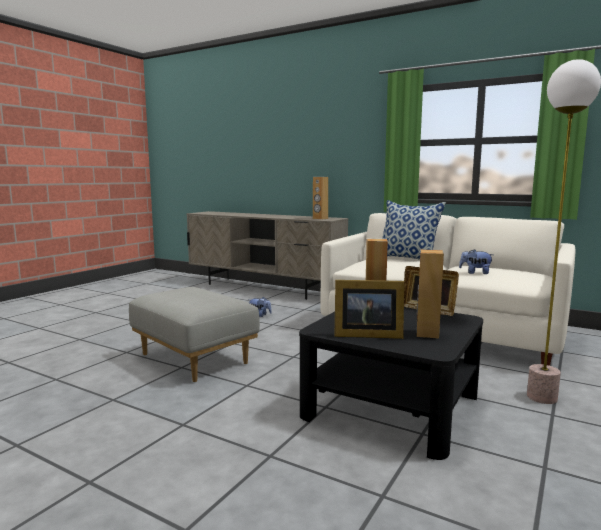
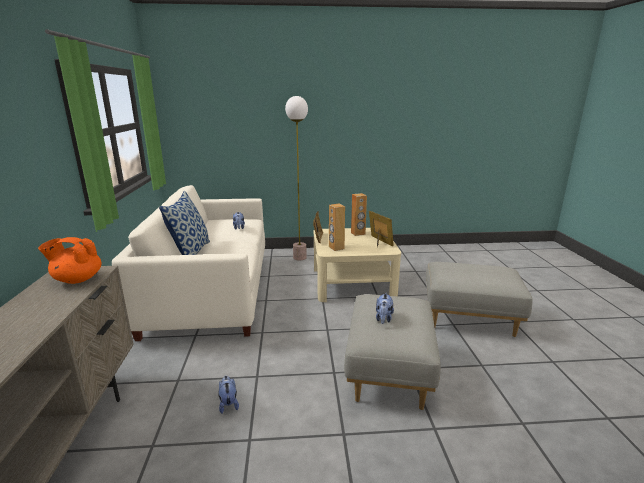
camera: 125 degrees left, 10 degrees up
(167, 446) = (470, 318): none -> grey ottoman
(197, 294) = (383, 318): none -> plush toy
(320, 218) = (77, 279): brown speaker -> orange teapot
(392, 405) = (352, 282): black coffee table -> beige coffee table

